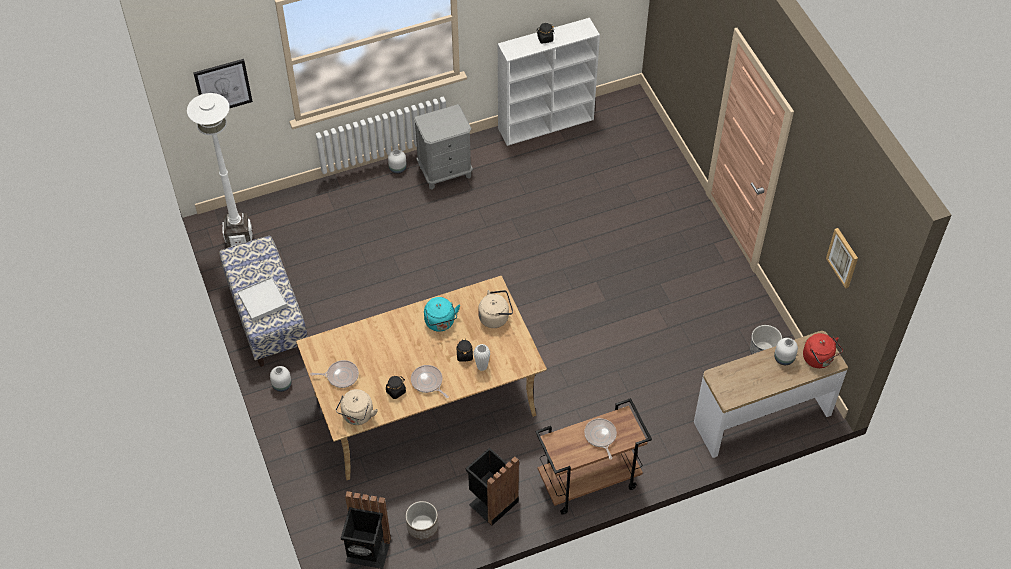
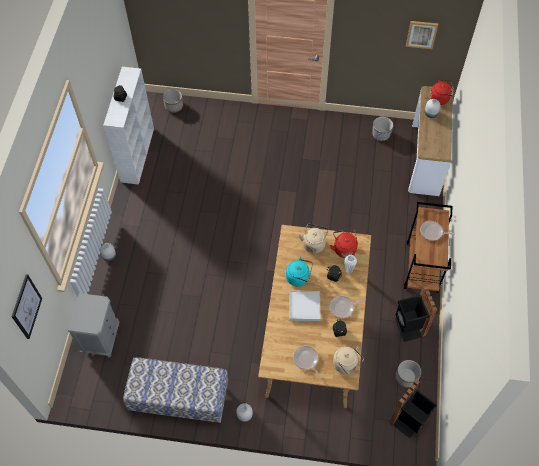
camera: 60 degrees left, 5 degrees up
(238, 238) = (95, 387): white floor lamp -> none
(262, 300) = (189, 388): white tray -> white tray (304, 306)
(340, 375) = (306, 360): frying pan -> frying pan turned 60 degrees counterclockwise
(445, 171) = (133, 229): grey nightstand -> grey nightstand (101, 338)
(509, 349) = (344, 248): none -> red kettle
(640, 121) = (174, 106): none -> planter

